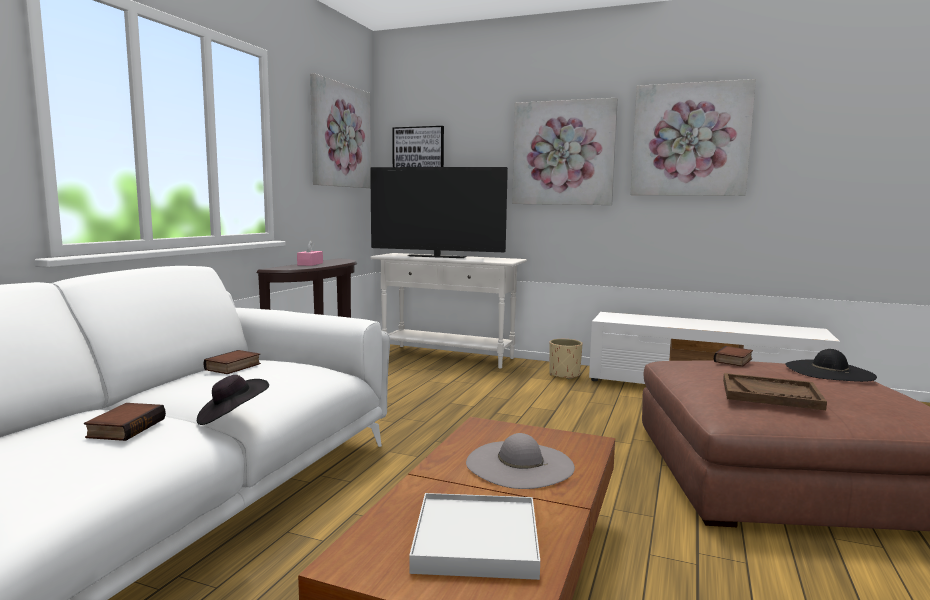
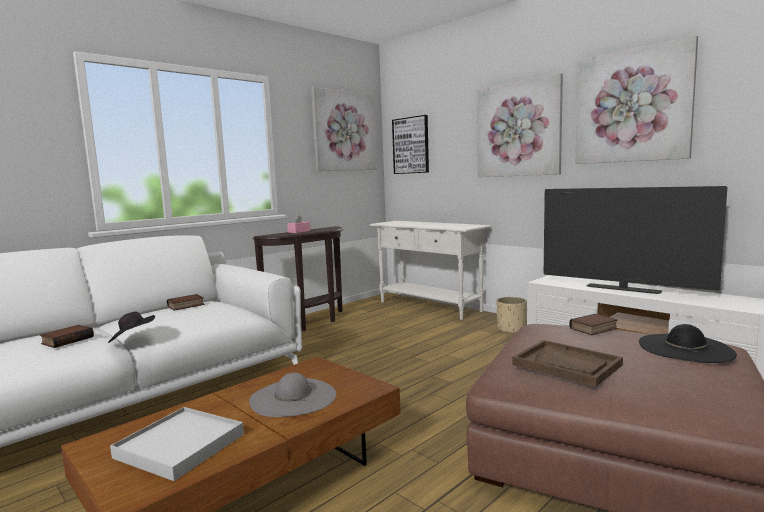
camera: 25 degrees right, 0 degrees up
(437, 257) = (418, 224): television -> television (623, 289)

